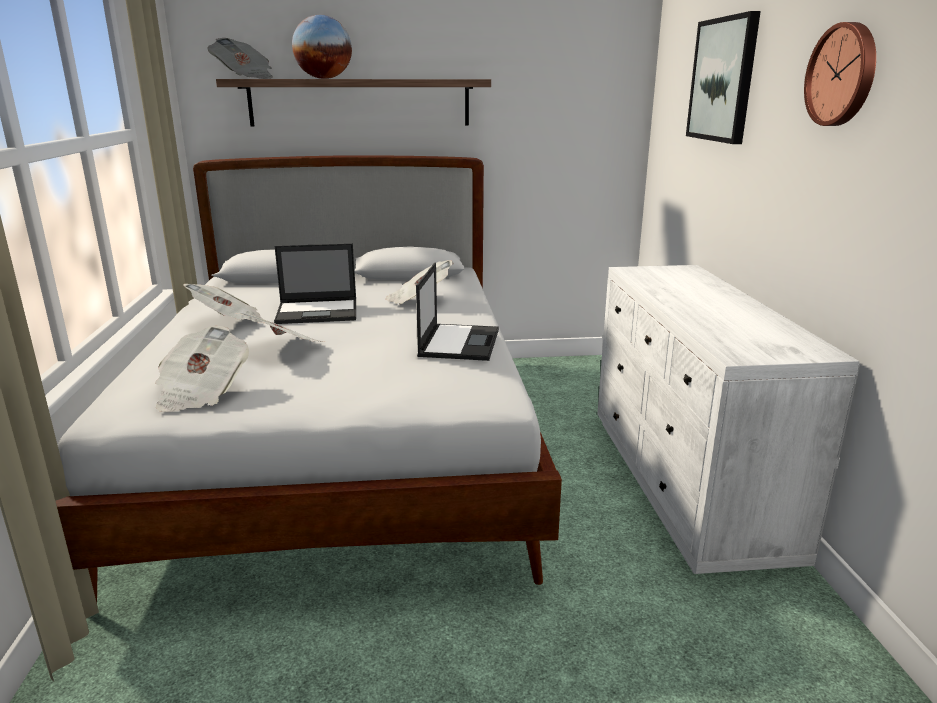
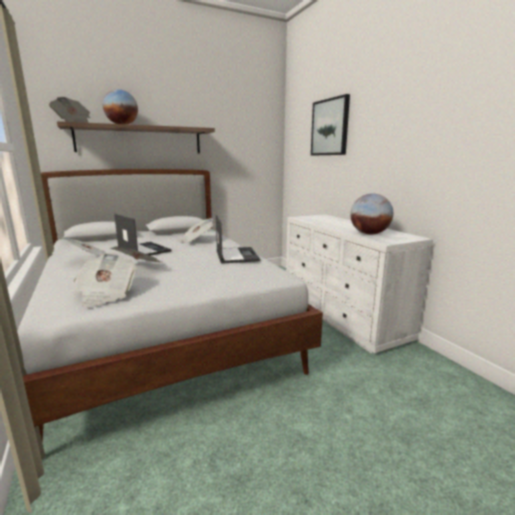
camera: 20 degrees left, 5 degrees down
(318, 312) = (143, 250): laptop -> laptop turned 105 degrees counterclockwise
(727, 330) = (369, 234): none -> globe
(843, 75) = (404, 116): wall clock -> none

